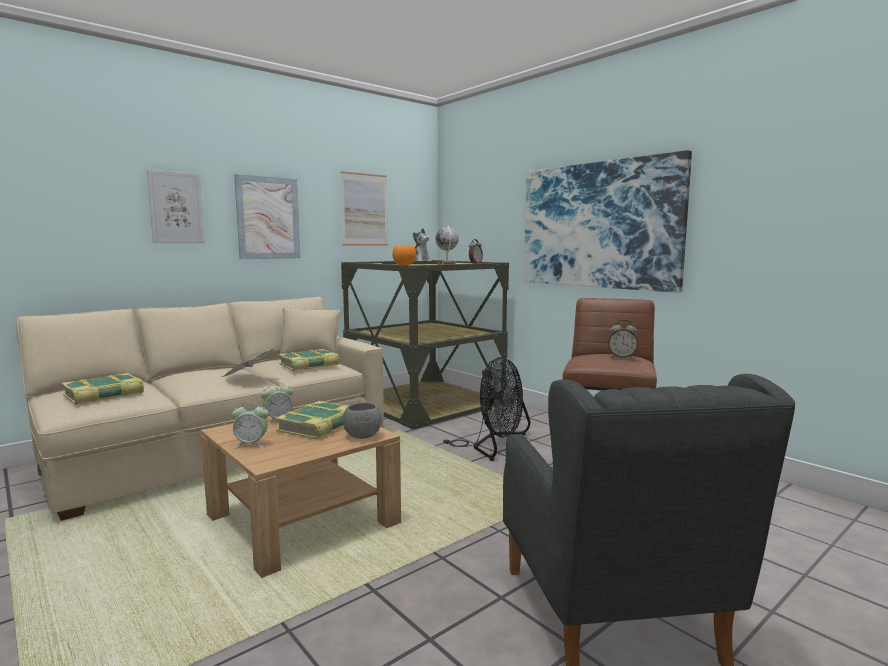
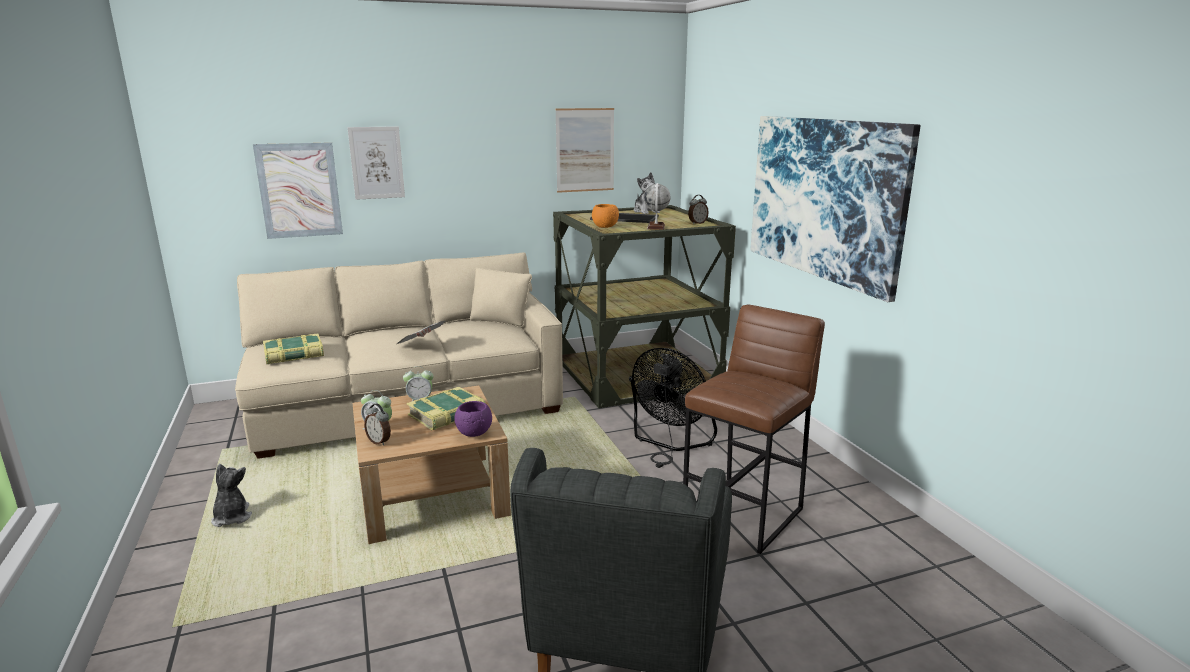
camera: 20 degrees right, 10 degrees up
(56, 586) = (232, 517): none -> plush toy
(268, 218) = (471, 167): picture -> picture (299, 190)
(309, 365) = (487, 334): book -> none
(363, 436) = (474, 433): grey bowl -> purple bowl
(492, 445) = (665, 441): black fan -> black fan turned 105 degrees counterclockwise
(622, 357) = (757, 386): alarm clock -> alarm clock (379, 442)

